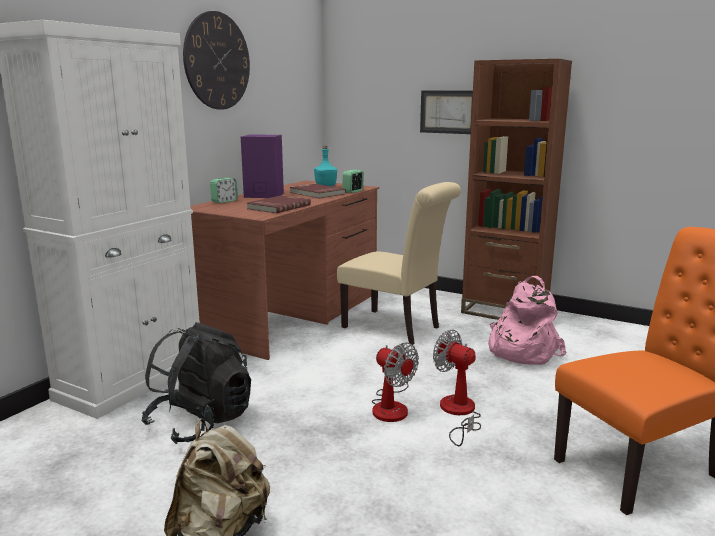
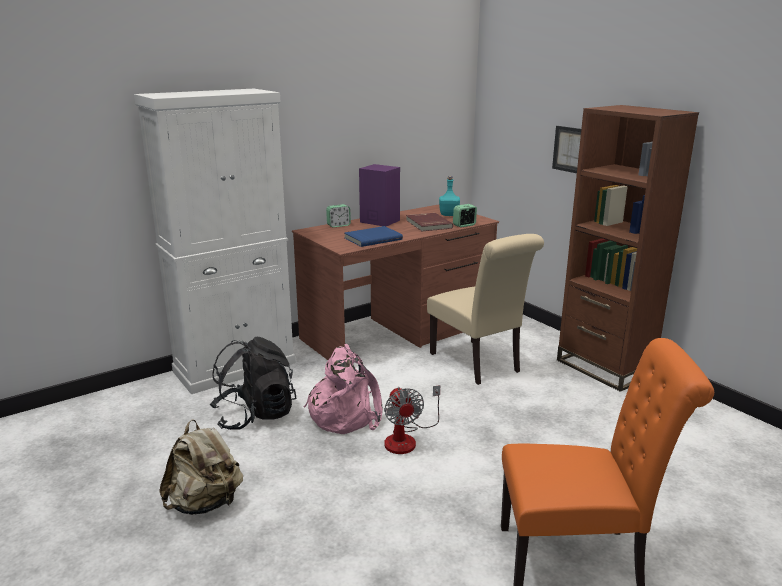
camera: 25 degrees right, 5 degrees up
(217, 61) = (345, 99): wall clock -> none
(278, 207) = (372, 238): red book -> blue book
(458, 413) = (457, 461): fan -> none
(520, 351) = (577, 414): pink backpack -> pink backpack (345, 414)

